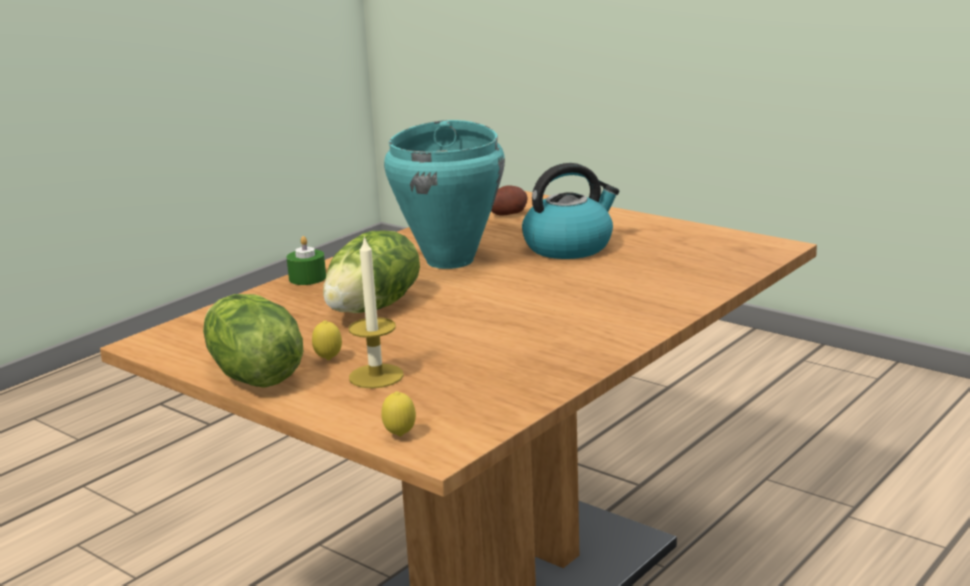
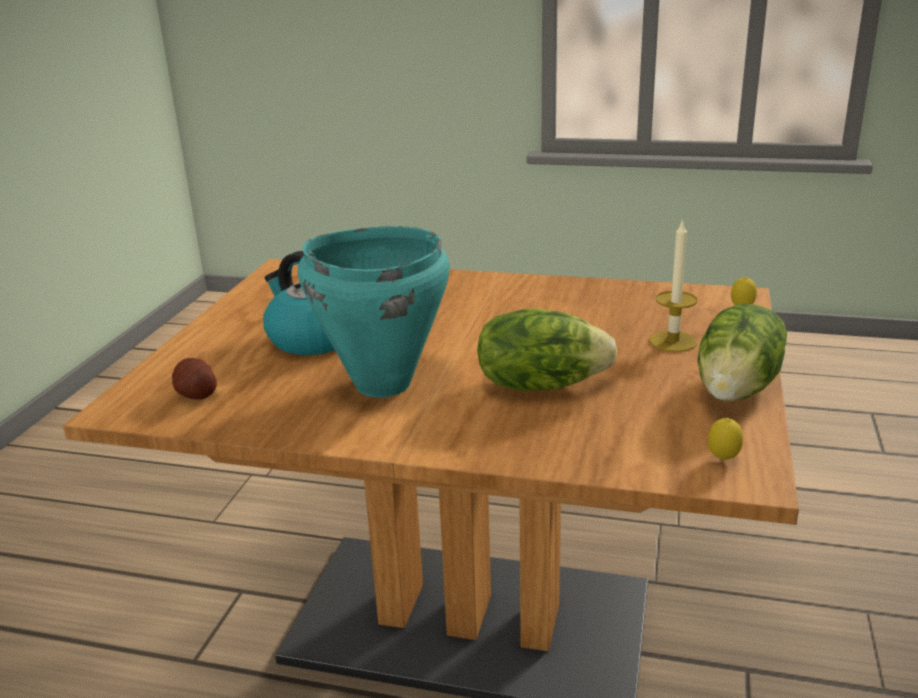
camera: 115 degrees left, 5 degrees up
(307, 278) = (490, 451): green candle -> none
(328, 360) = (669, 368): lemon -> lemon (723, 460)

